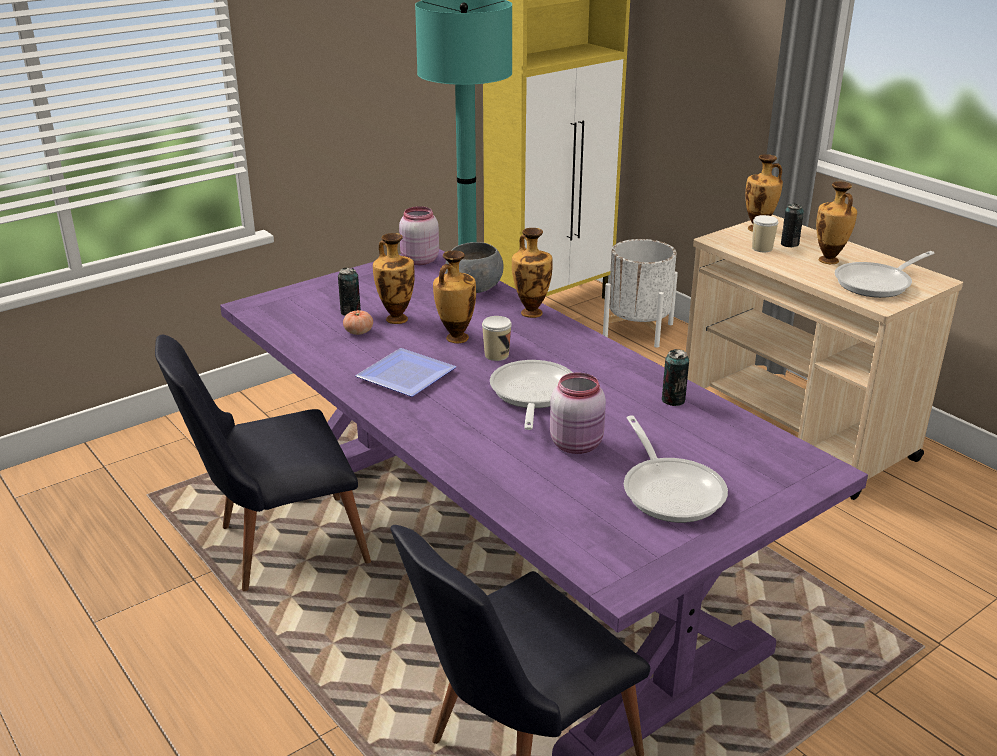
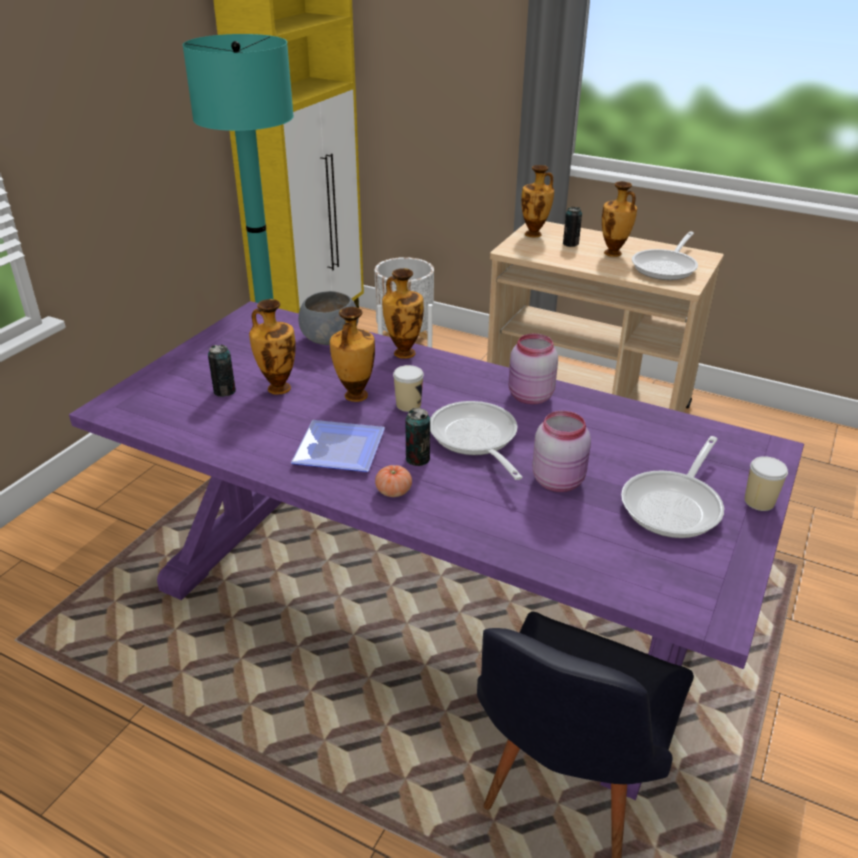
camera: 25 degrees left, 5 degrees up
(277, 546) = (200, 653): black chair -> none
(358, 332) = (250, 411): tomato -> tomato (393, 491)
(418, 260) = (250, 320): pink jar -> pink jar (529, 397)
(670, 490) = (675, 505): frying pan -> frying pan turned 75 degrees clockwise
(673, 400) = (600, 413): can -> can (417, 459)
(762, 248) = (552, 251): cup -> cup (759, 502)

